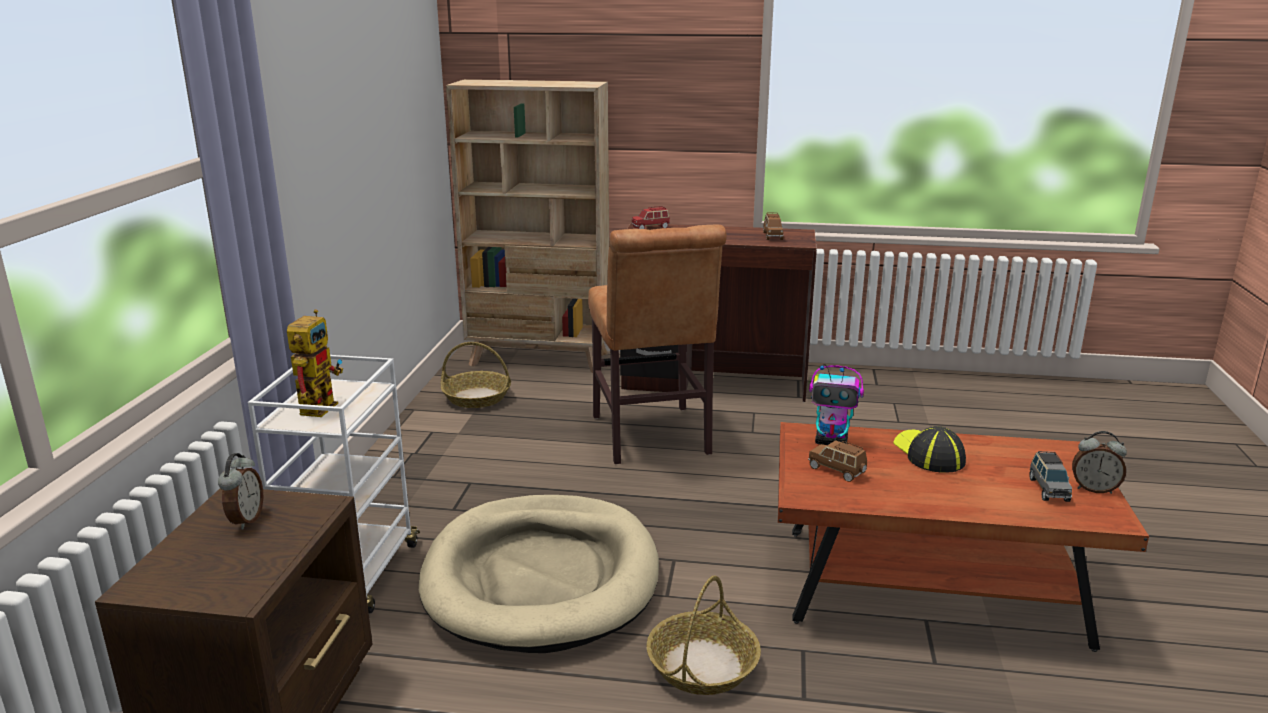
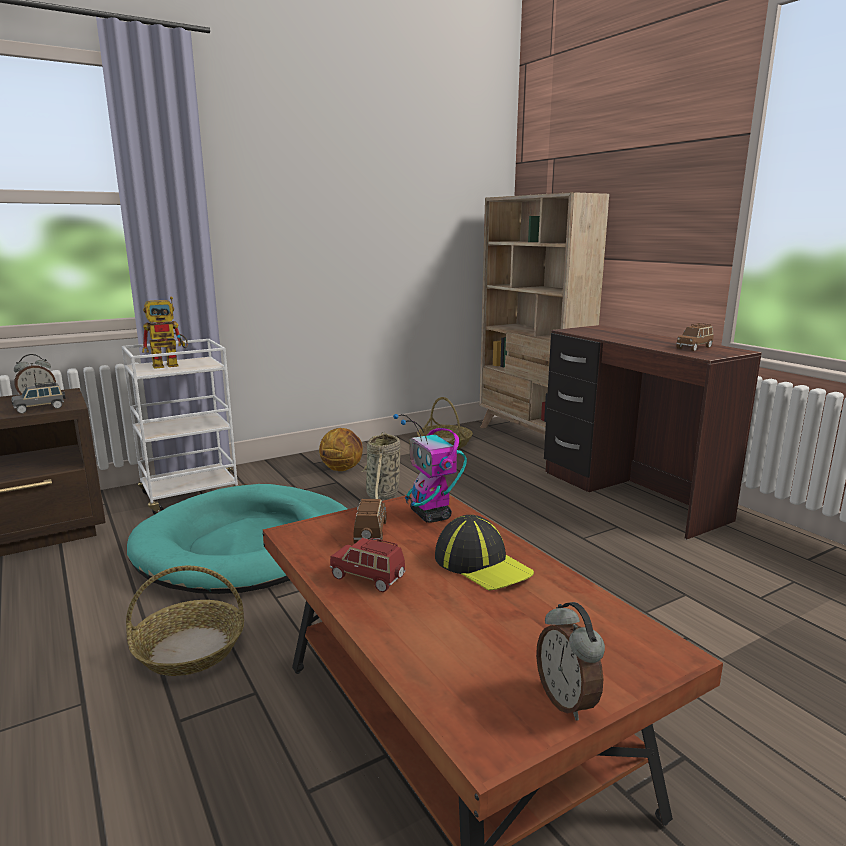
camera: 50 degrees right, 5 degrees down
(440, 467) = (342, 469): none -> basketball
(541, 578) = (248, 545): beige dog bed -> turquoise dog bed
(544, 474) = (382, 496): none -> basket
(651, 228) = (602, 328): red toy car -> red toy car (368, 578)
(652, 438) = (495, 508): brown chair -> none
(928, 454) = (482, 564): cap -> cap turned 105 degrees clockwise
(1048, 489) = (508, 662): grey toy car -> grey toy car (40, 408)

